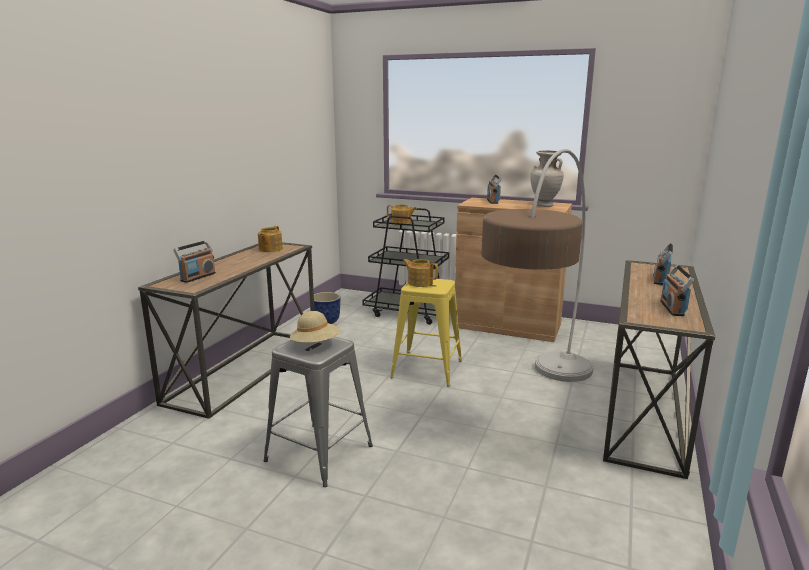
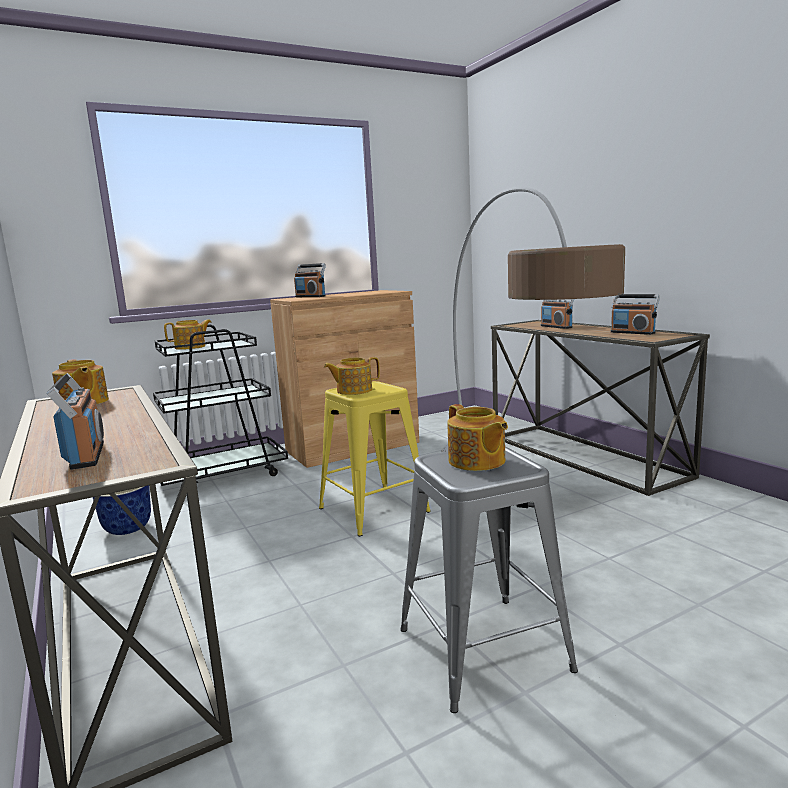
camera: 50 degrees left, 5 degrees down
(315, 344) = (477, 461): beige hat -> teapot
(544, 205) = (372, 292): beige vase -> none

